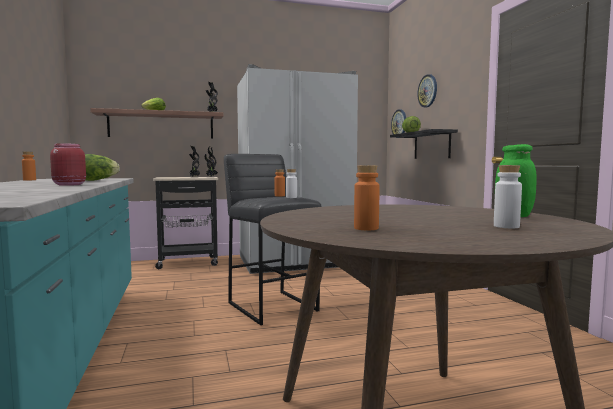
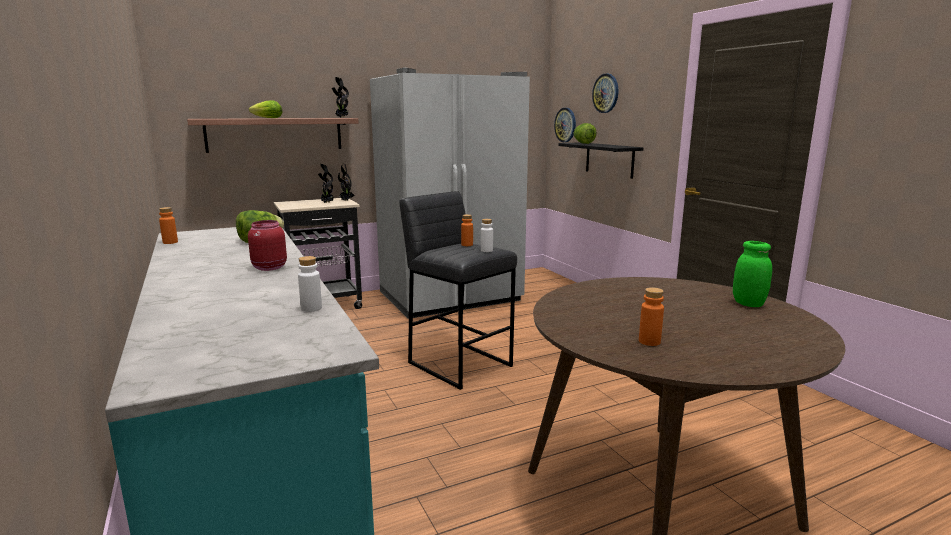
camera: 10 degrees left, 10 degrees up
(506, 226) = (756, 329): white bottle -> white bottle (311, 308)

